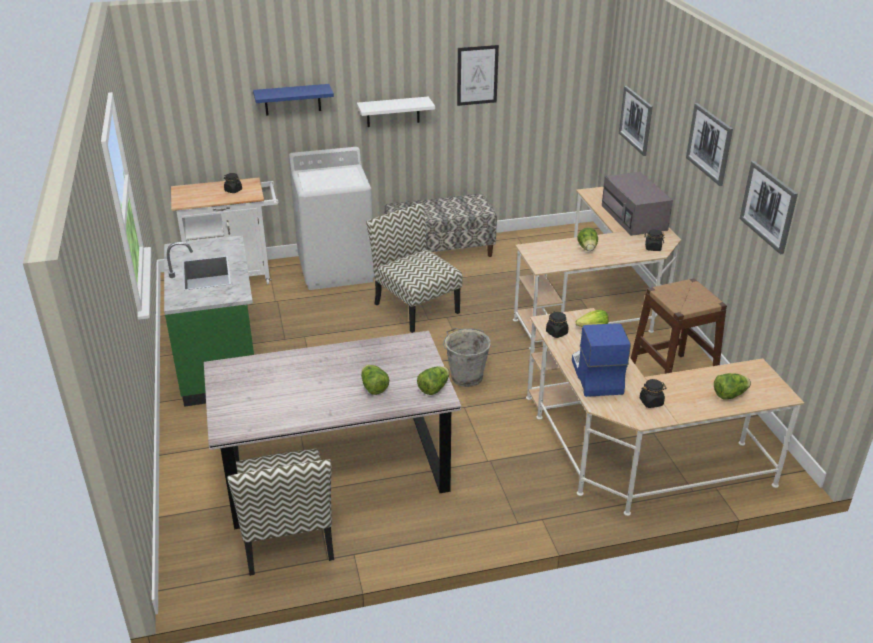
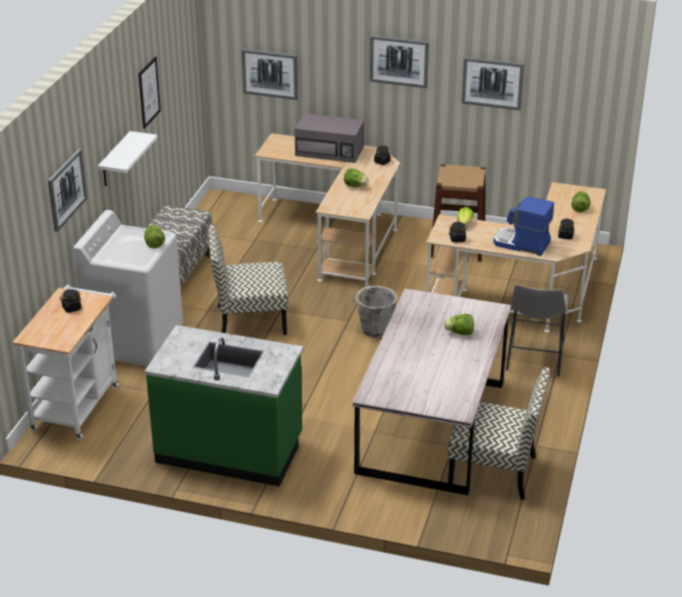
camera: 60 degrees left, 0 degrees up
(292, 99) = (66, 189): blue shelf -> picture
(434, 388) = (482, 309): lettuce -> lettuce (154, 244)
(513, 501) = (533, 360): none -> grey stool

